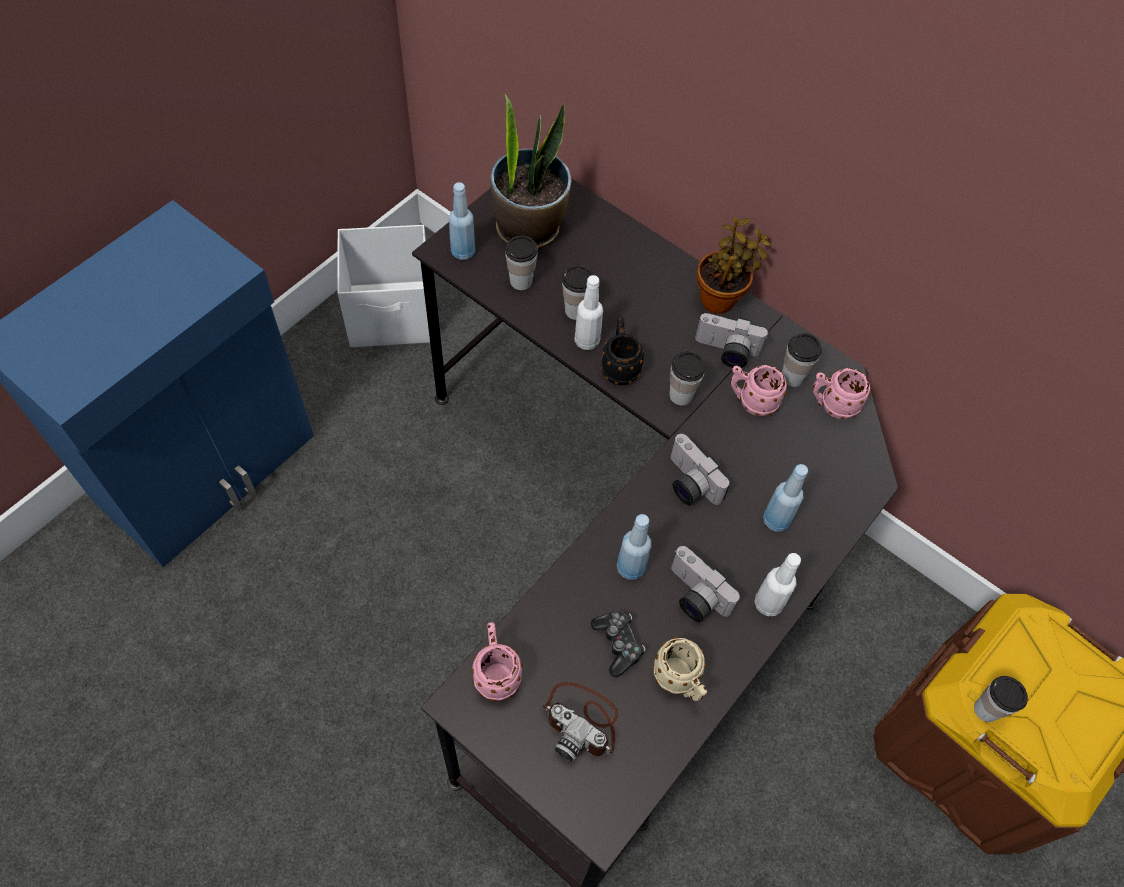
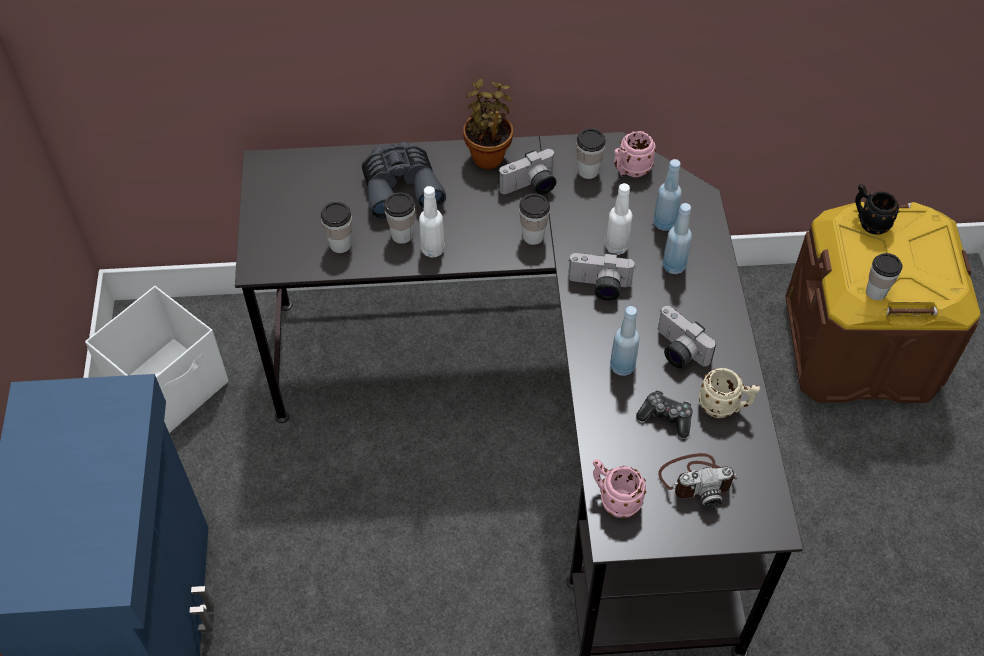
camera: 40 degrees left, 5 degrees down
(463, 252) = (274, 256): blue bottle -> blue bottle (664, 223)
(528, 227) = (302, 204): potted plant -> none
(618, 271) = (400, 187): none -> grey binoculars
(619, 367) = (473, 249): black mug -> black mug (869, 222)
(694, 596) = (677, 351): camera -> camera turned 45 degrees clockwise
(751, 401) = (580, 206): pink mug -> none
(768, 603) = (723, 318): white bottle -> white bottle (616, 246)

